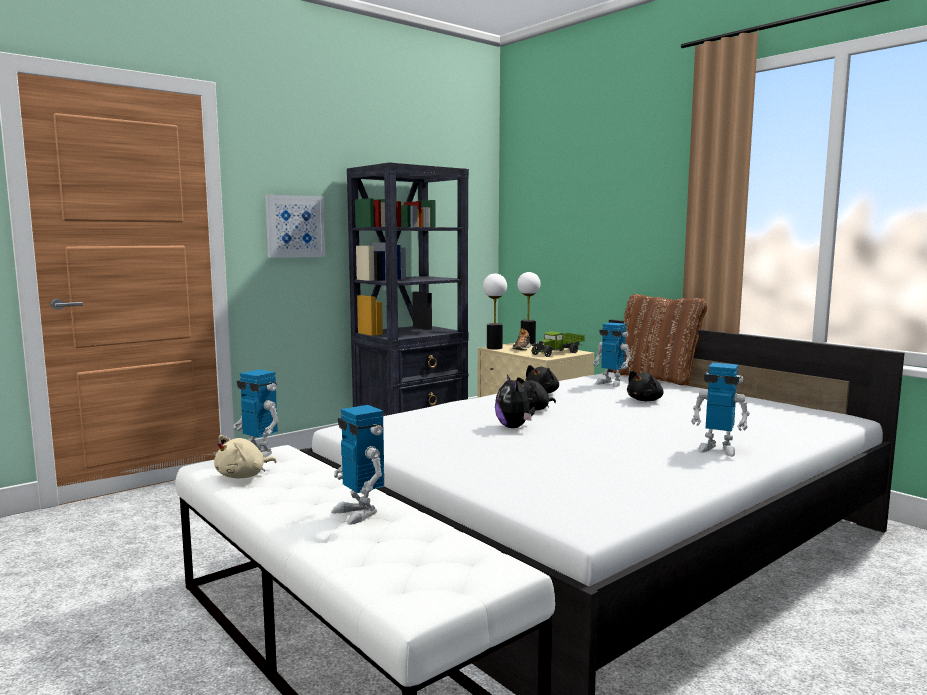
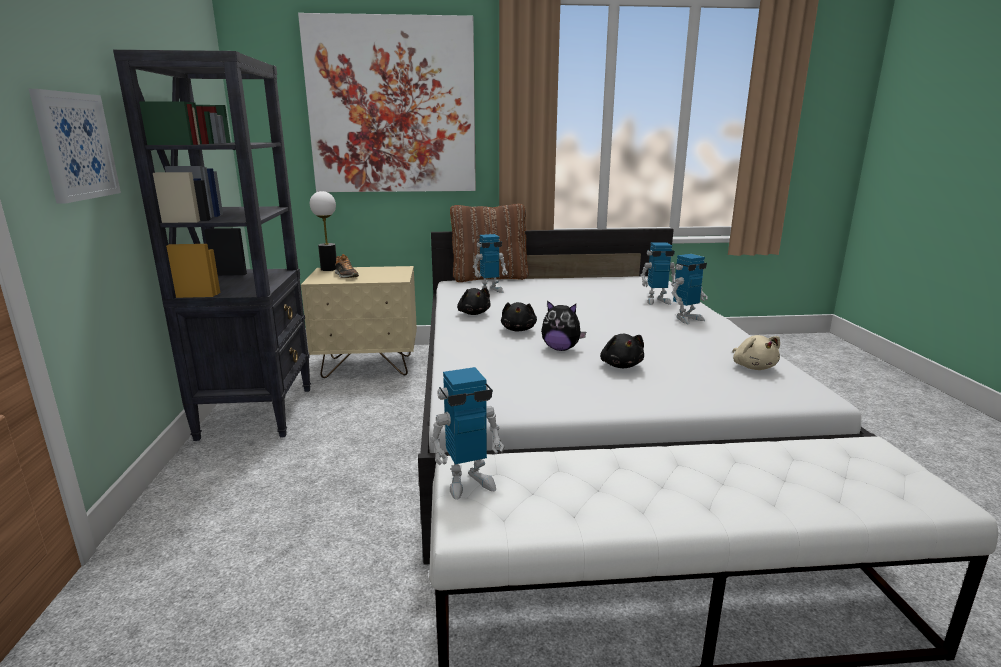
camera: 55 degrees left, 10 degrees up
(243, 476) = (541, 508): beige plush toy -> beige plush toy (753, 367)
(359, 513) = (719, 470): toy robot -> toy robot (657, 301)
(494, 348) = (319, 281): table lamp -> none
(558, 353) = (391, 273): toy truck -> none
(605, 196) = (392, 107): none -> picture
(645, 400) = (548, 297): black plush toy -> black plush toy (621, 365)

